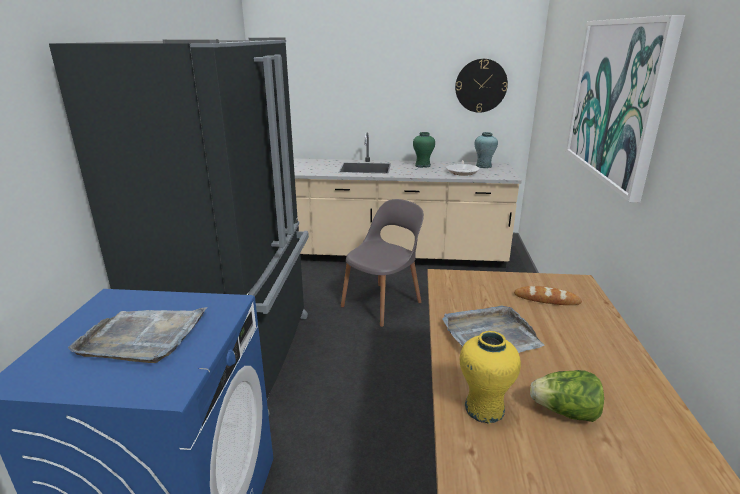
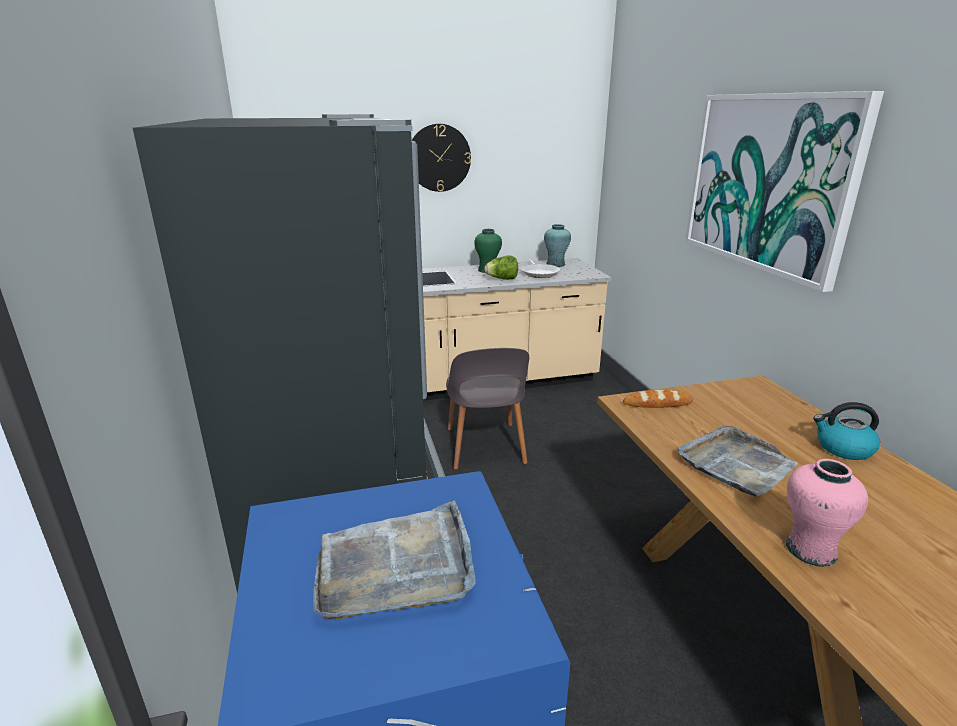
camera: 20 degrees left, 0 degrees up
(383, 303) = (485, 447): grey chair -> grey chair turned 150 degrees clockwise
(481, 85) = (542, 169): wall clock -> wall clock (439, 158)
(484, 408) = (810, 550): yellow vase -> pink vase
(546, 299) = (749, 410): bread -> bread (657, 403)
(565, 412) = (883, 532): lettuce -> lettuce (502, 279)
(603, 343) = (843, 448): none -> kettle

